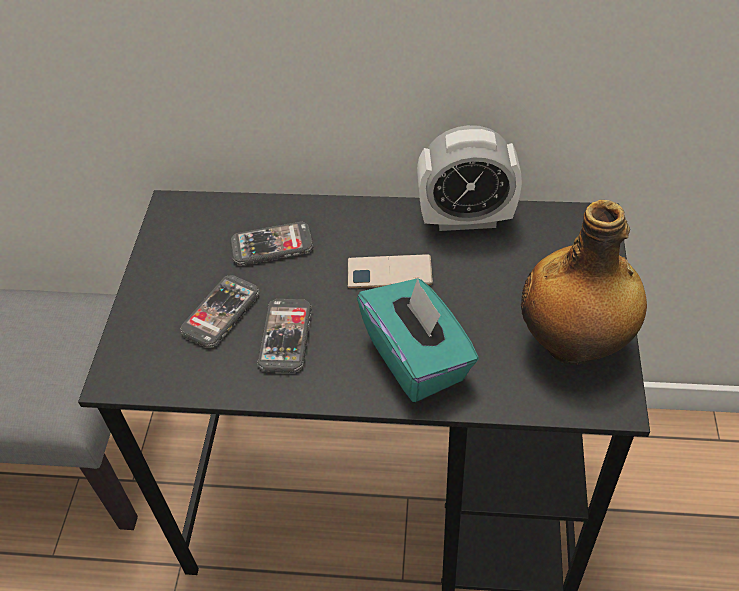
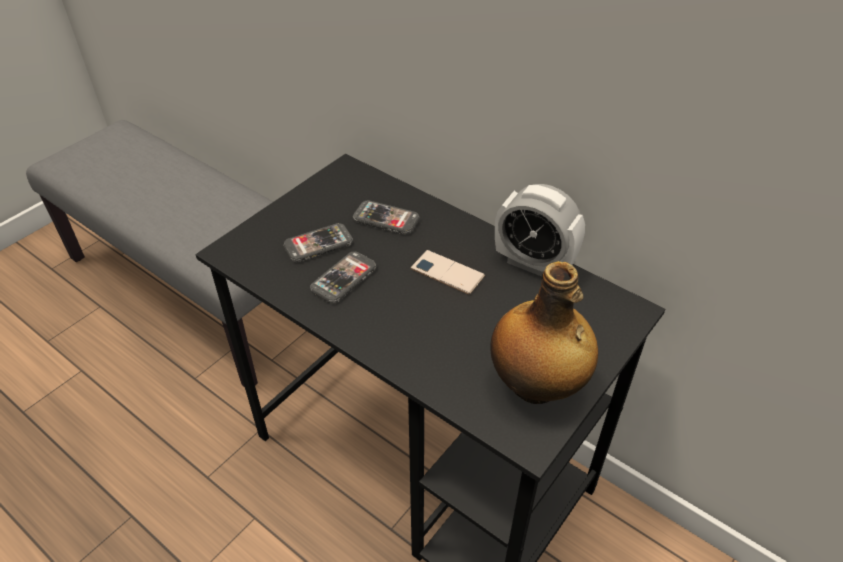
camera: 30 degrees right, 5 degrees down
(417, 358) = (415, 336): turquoise tissue box -> none

